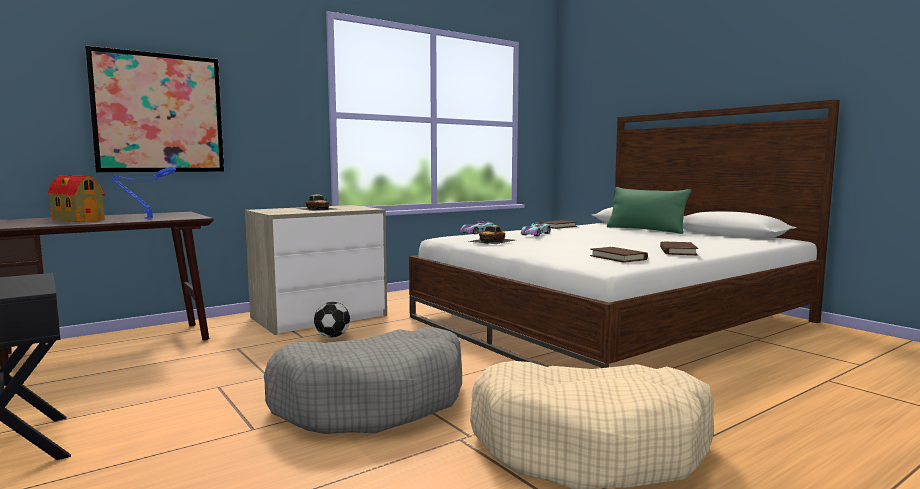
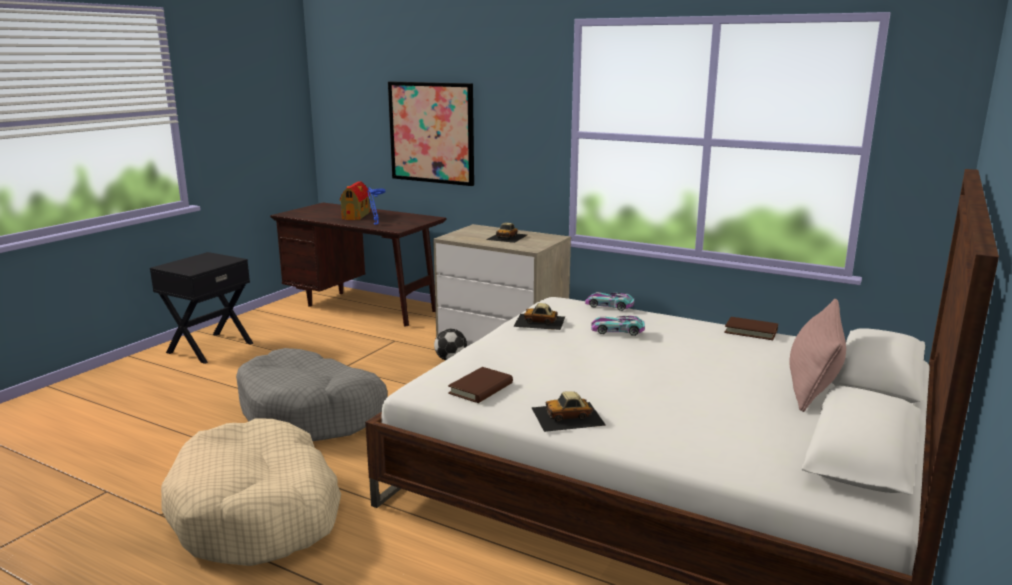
camera: 65 degrees right, 10 degrees up
(645, 230) = (813, 384): green pillow -> pink pillow
(678, 251) = (568, 416): brown book -> toy car

